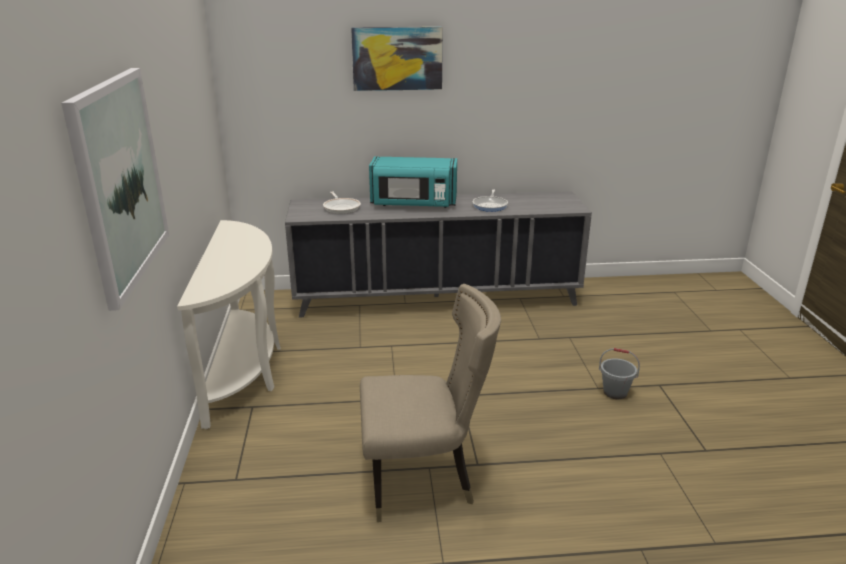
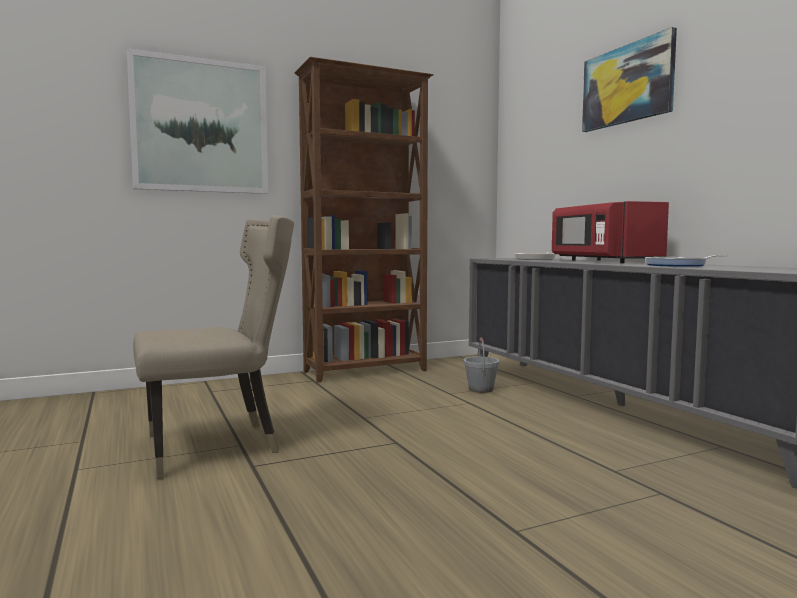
camera: 70 degrees right, 20 degrees down
(246, 370) = (366, 371): white console table -> brown bookcase
(413, 204) = (603, 261): turquoise microwave -> red microwave
(425, 480) = (218, 446): beige chair -> beige chair turned 90 degrees counterclockwise
(615, 392) = (519, 550): grey bucket -> grey bucket (481, 389)

